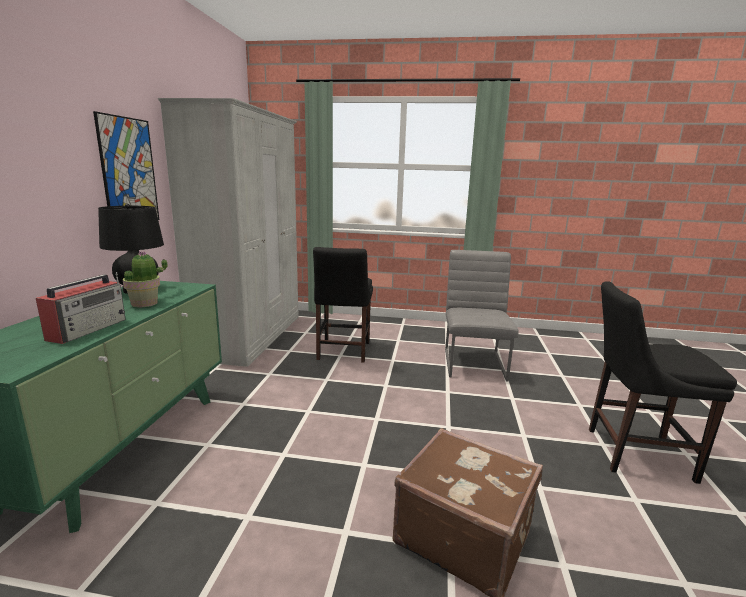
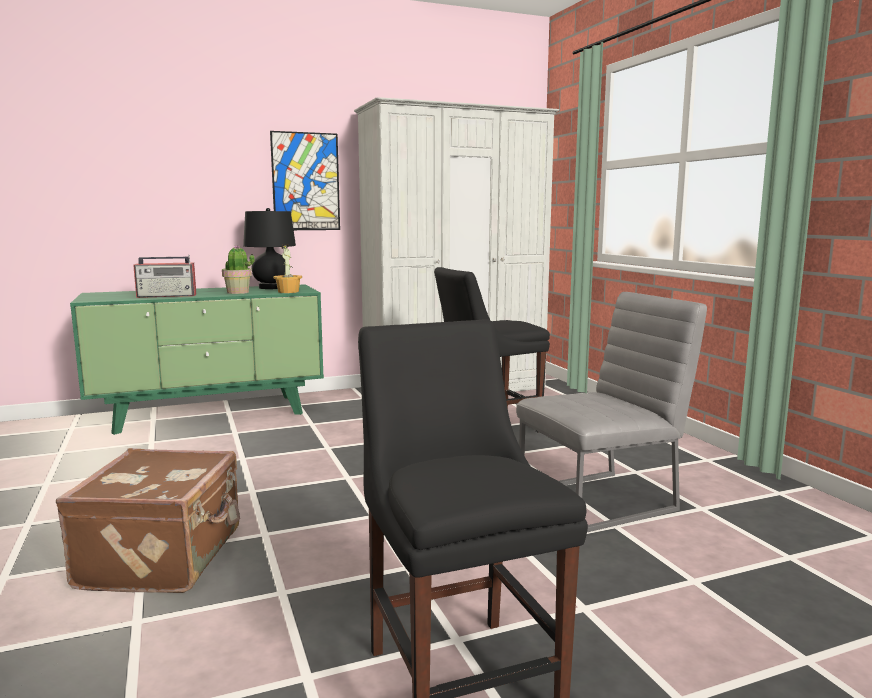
camera: 60 degrees right, 5 degrees down
(187, 290) = (288, 292): none -> potted plant

